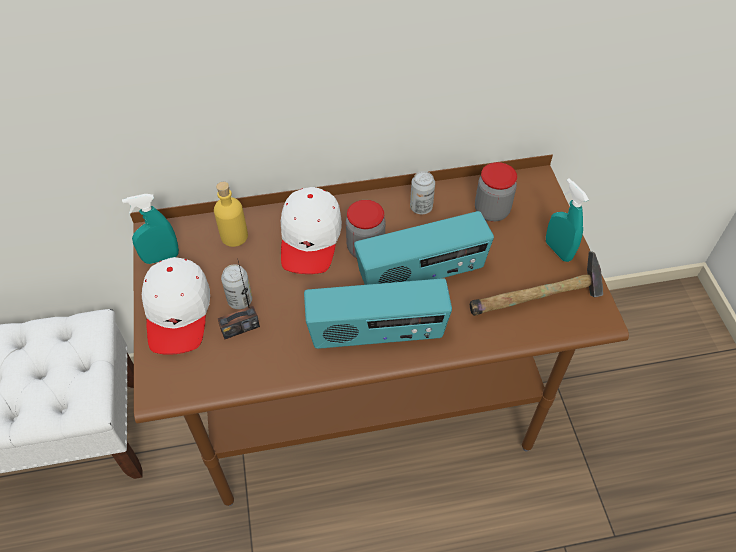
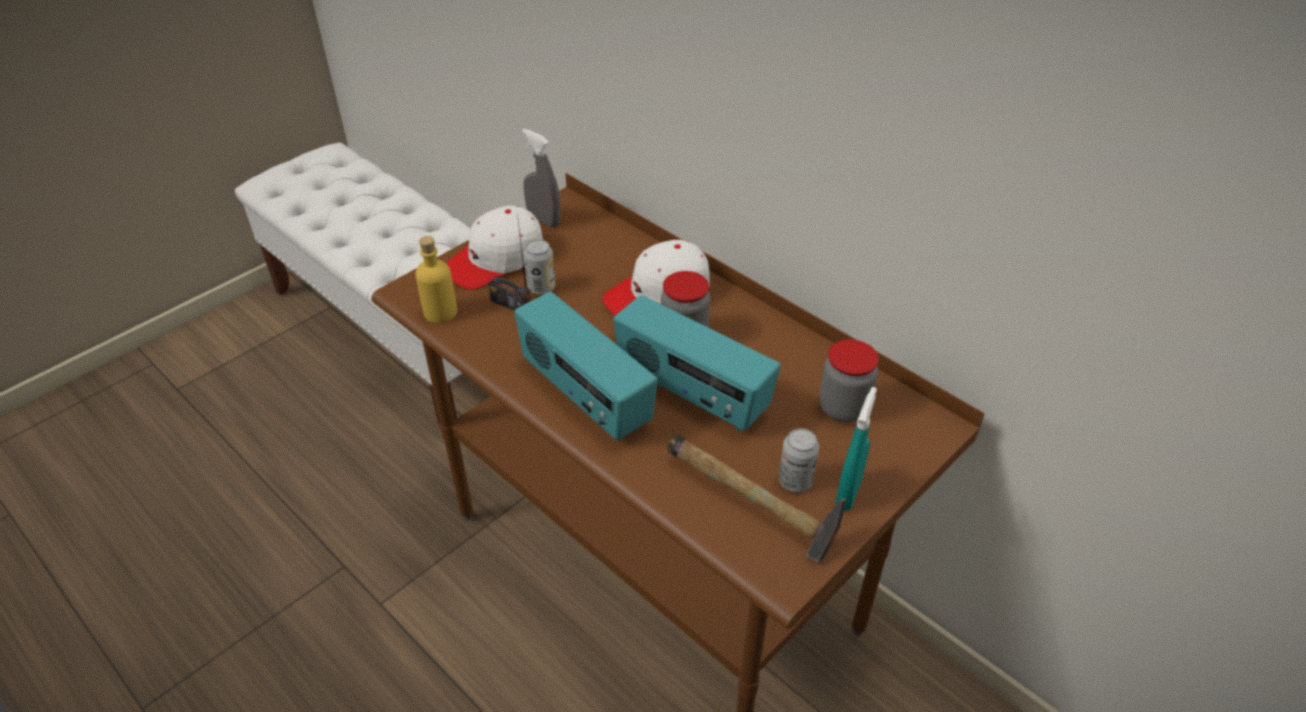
camera: 55 degrees right, 10 degrees down
(161, 258) = (544, 220): turquoise spray bottle -> grey spray bottle
(234, 236) = (610, 247): yellow bottle -> yellow bottle (440, 312)
(421, 207) = (784, 350): can -> can (795, 481)

